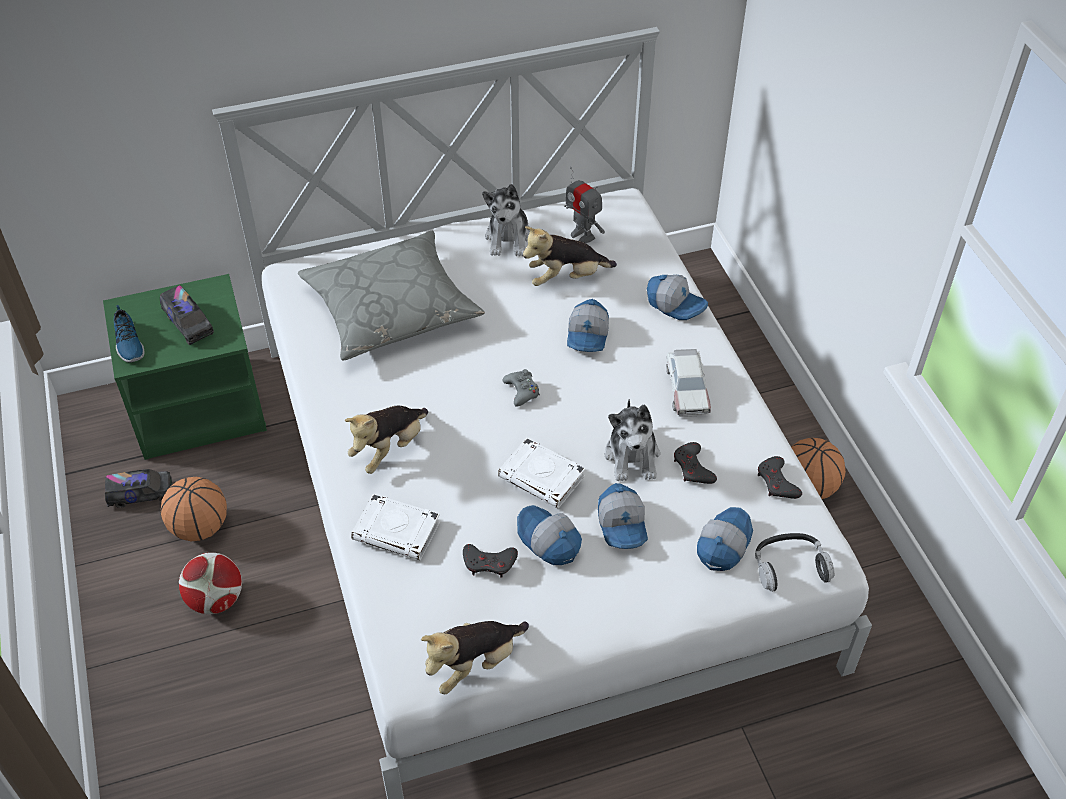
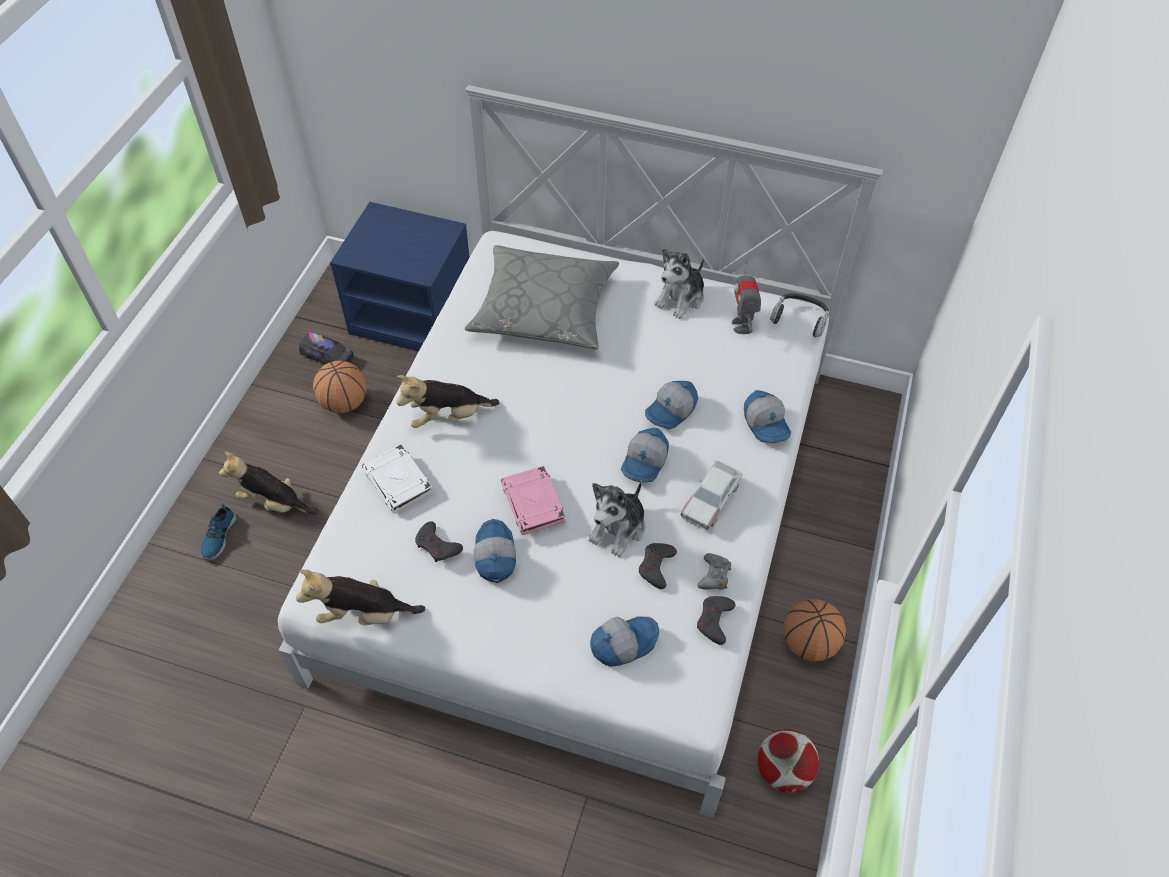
camera: 35 degrees right, 5 degrees up
(128, 343) = (359, 241): shoe -> shoe (218, 537)
(188, 323) = (408, 247): toy truck -> none
(200, 406) = (414, 315): green nightstand -> blue nightstand
(216, 599) = (313, 460): football -> football (783, 770)
(522, 391) = (580, 427): grey game controller -> grey game controller (714, 575)
(542, 477) = (534, 504): white book -> pink book
(566, 278) = (696, 354): plush toy -> plush toy (274, 502)
(623, 525) = (561, 578): cap -> cap (645, 462)
(790, 567) = (660, 696): headphones -> headphones (800, 319)

